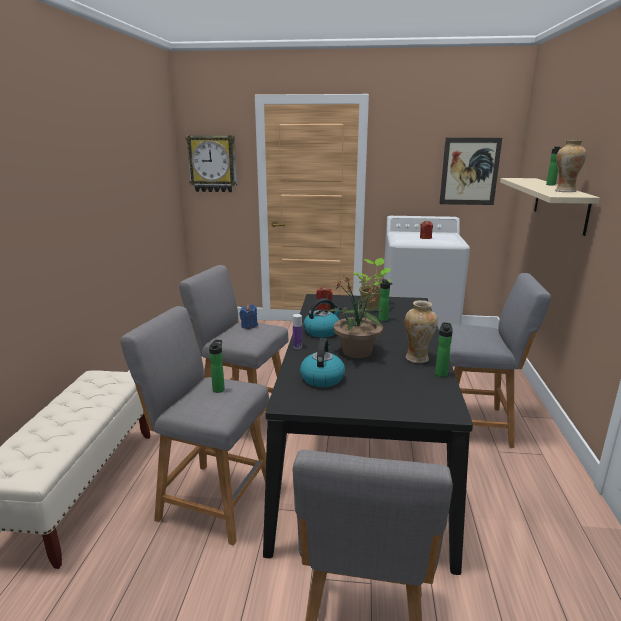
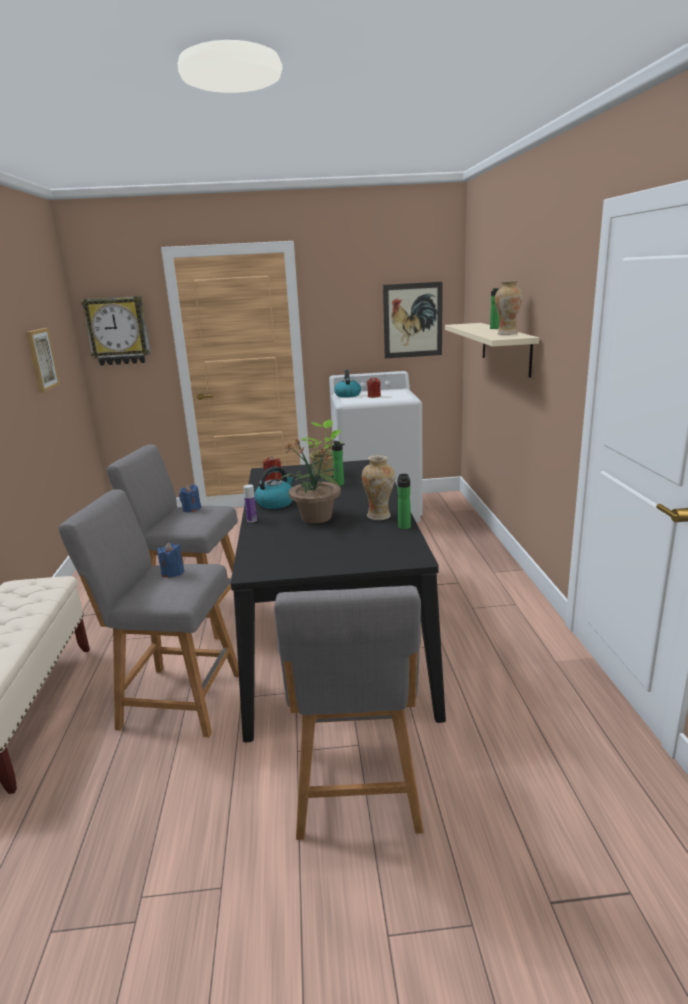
camera: 10 degrees left, 0 degrees up
(145, 183) = (41, 359): none -> picture
(219, 388) = (173, 573): bottle -> blue candle
(322, 378) = (284, 545): kettle -> kettle (347, 395)
(475, 424) = (447, 586): grey stool -> none

